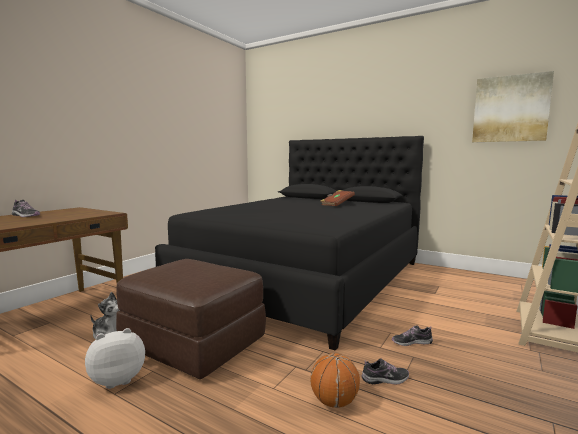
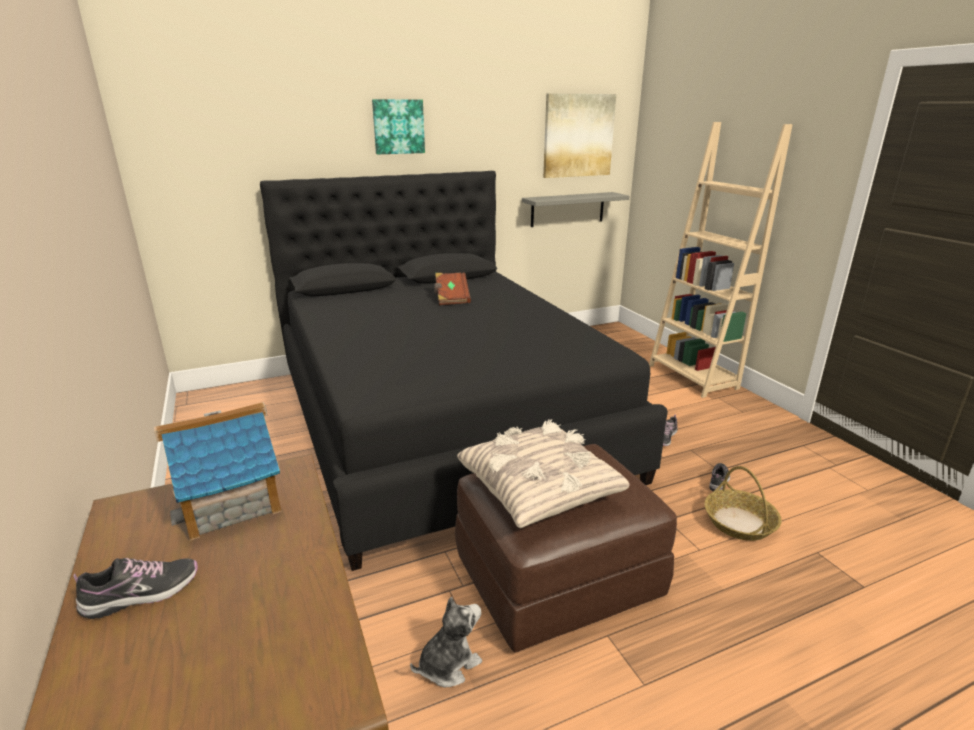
camera: 55 degrees left, 15 degrees up
(83, 212) = (231, 501): none -> toy house
(118, 379) = (609, 675): plush toy -> none
(179, 269) = (538, 492): none -> beige pillow
(334, 402) = (740, 523): basketball -> basket
(363, 111) = (398, 126): none -> picture
(498, 169) = (567, 209): none -> grey shelf

